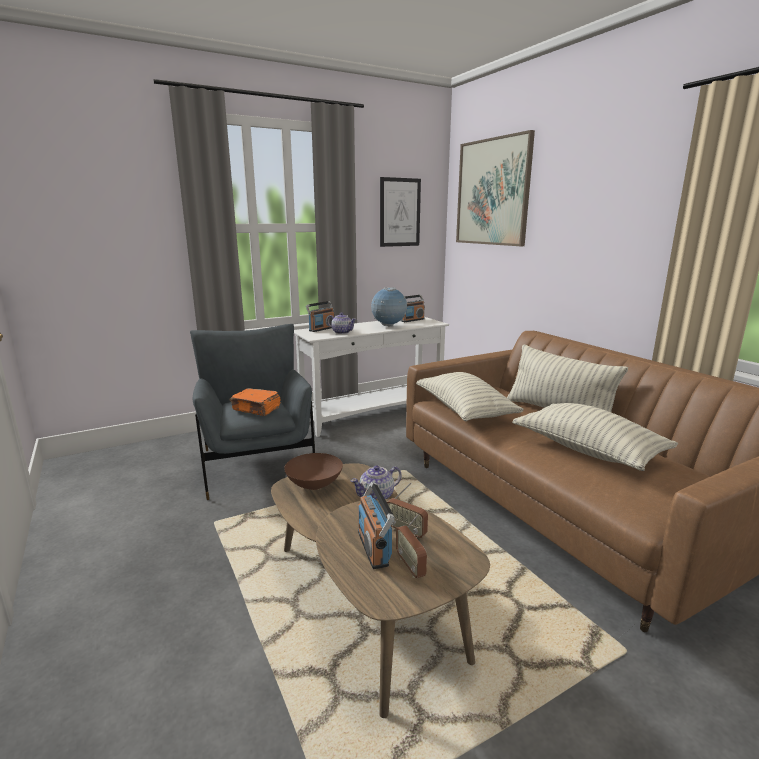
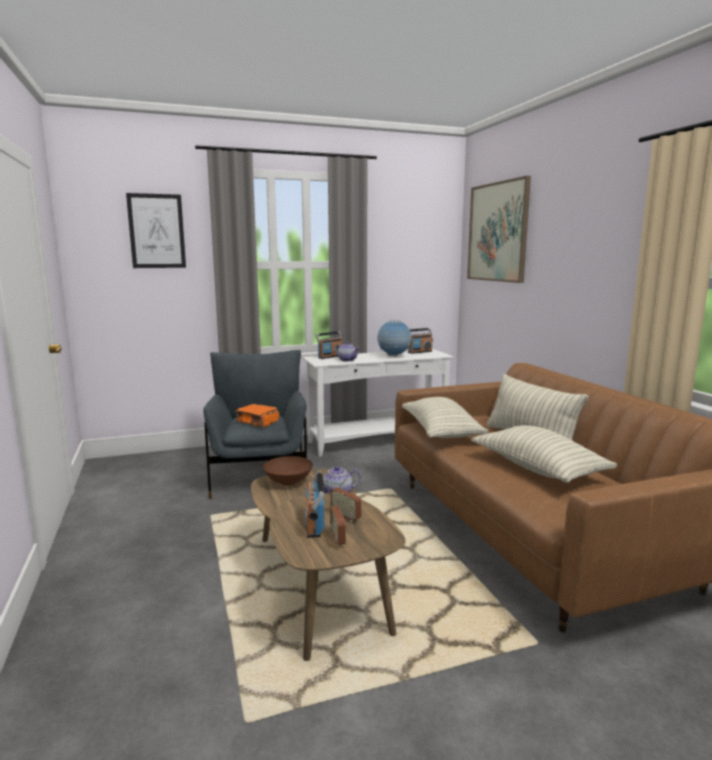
camera: 10 degrees right, 5 degrees down
(400, 212) = (412, 251): picture -> picture (157, 231)

